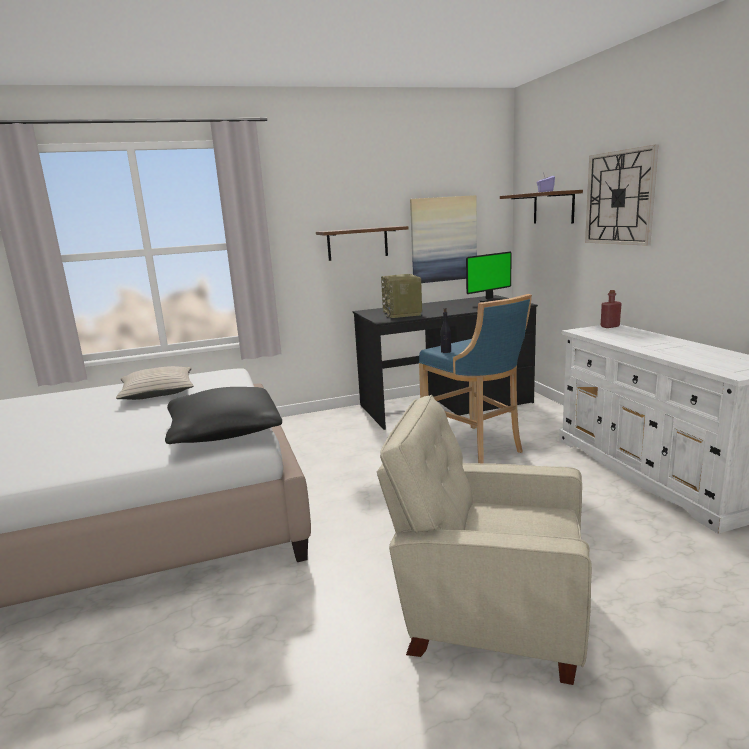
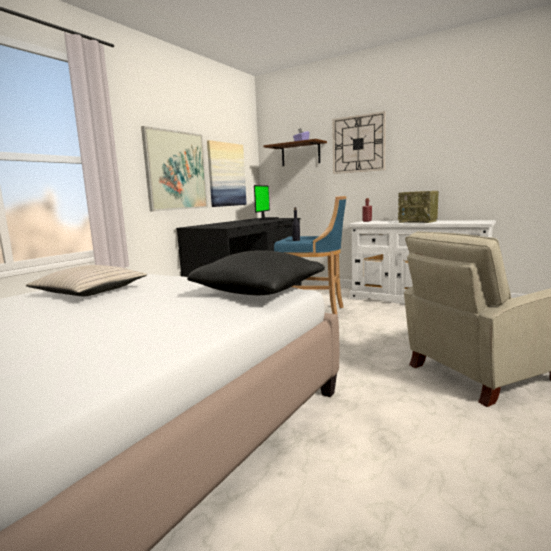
camera: 40 degrees left, 5 degrees down
(357, 243) = (176, 171): shelf -> picture
(402, 313) = (225, 225): radio -> radio (418, 221)

